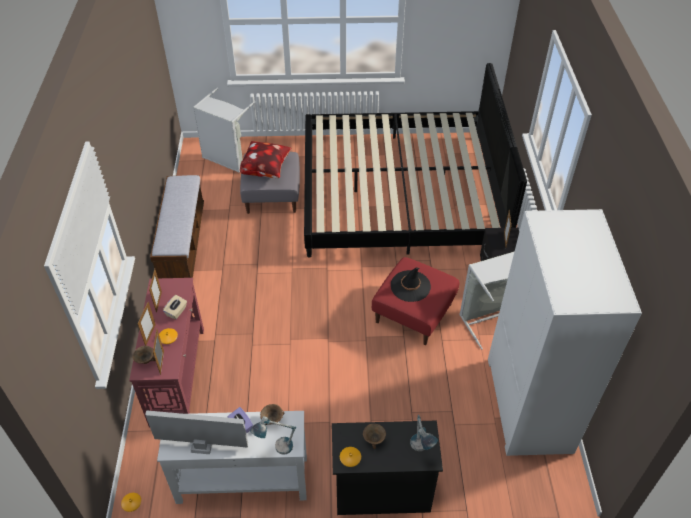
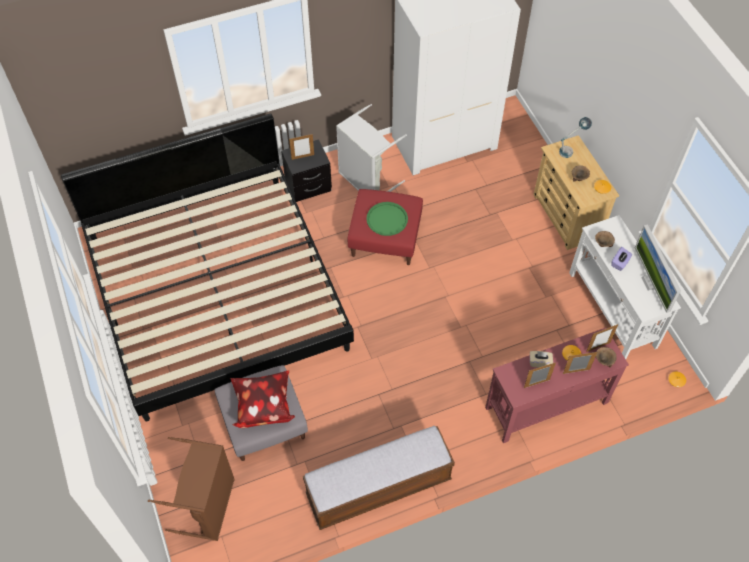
camera: 110 degrees left, 10 degrees up
(228, 158) = (209, 506): grey laundry basket -> brown laundry basket
(276, 448) = (623, 233): table lamp -> none
(381, 490) = (567, 216): black dresser -> beige dresser
(410, 286) = (387, 219): black hat -> green tray

